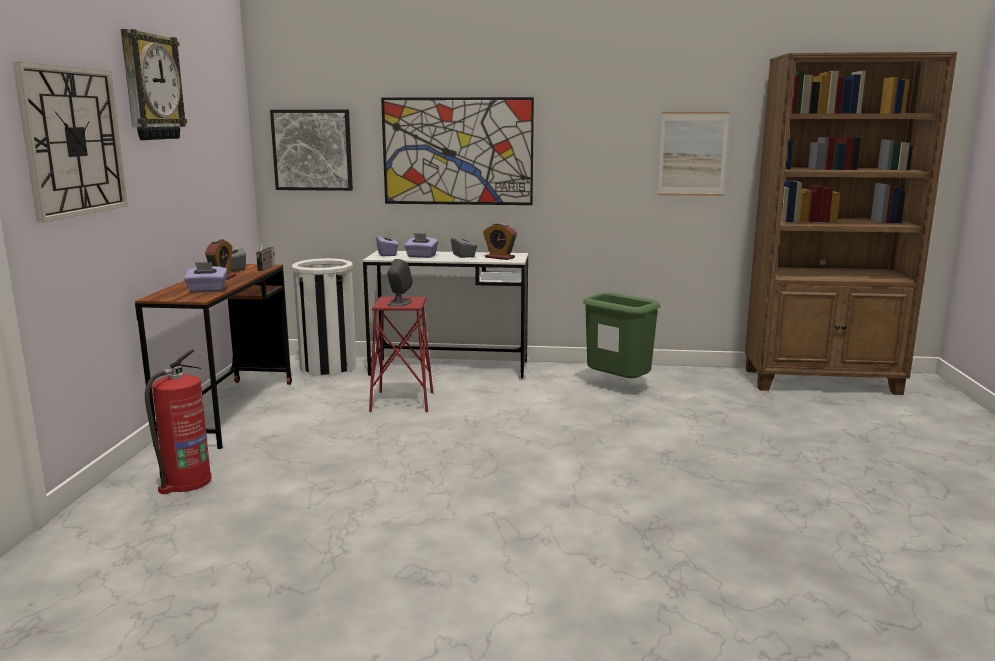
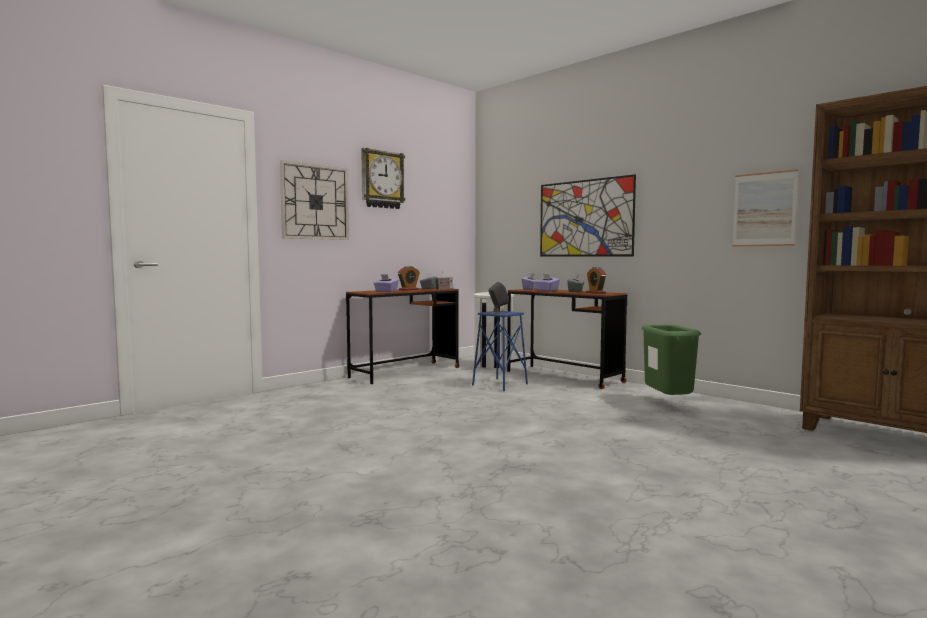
camera: 40 degrees right, 10 degrees down
(186, 482) = (332, 391): fire extinguisher -> none
(312, 150) = (504, 222): picture -> none
(402, 402) = (500, 384): red stool -> blue stool
(449, 369) = (563, 376): white desk -> brown desk

